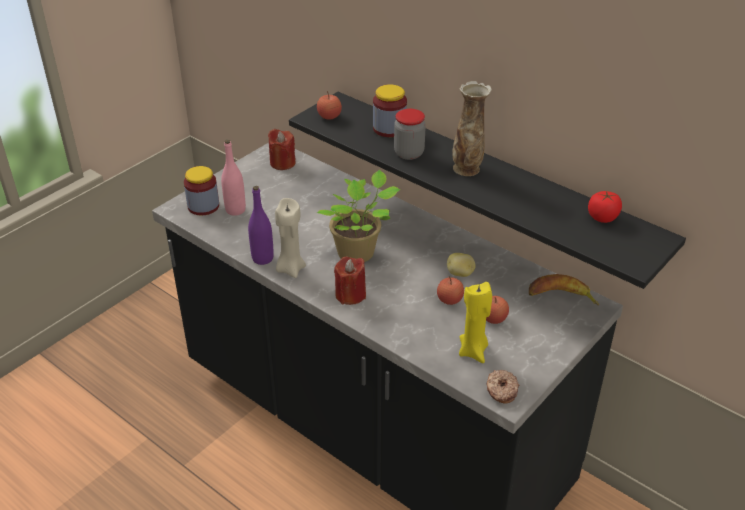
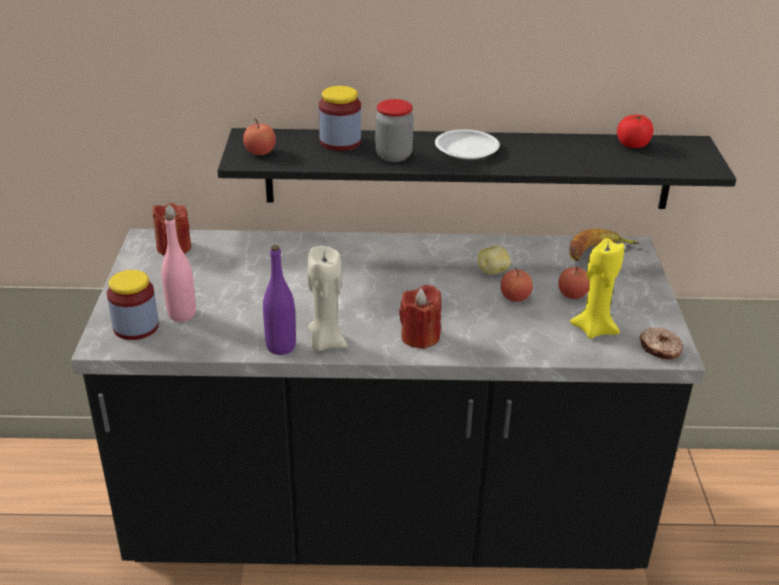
camera: 40 degrees left, 5 degrees down
(359, 253) = (375, 296): potted plant -> none
(467, 169) = (467, 149): vase -> white plate

